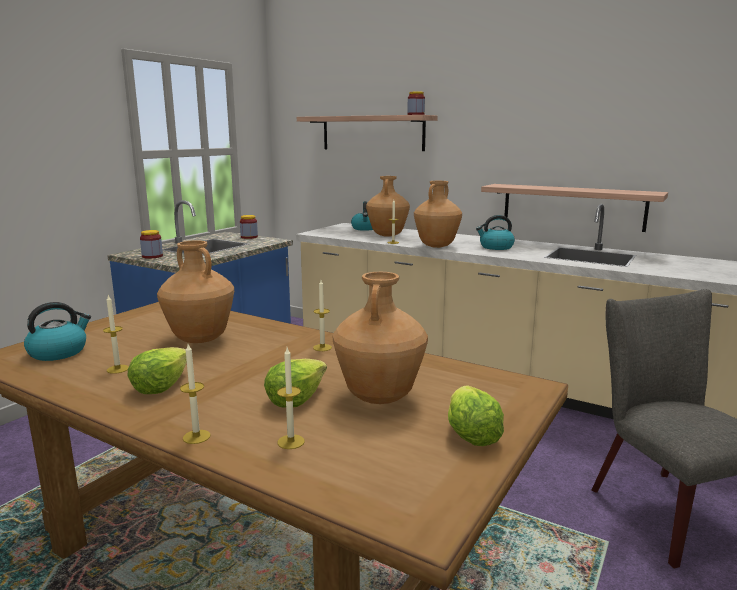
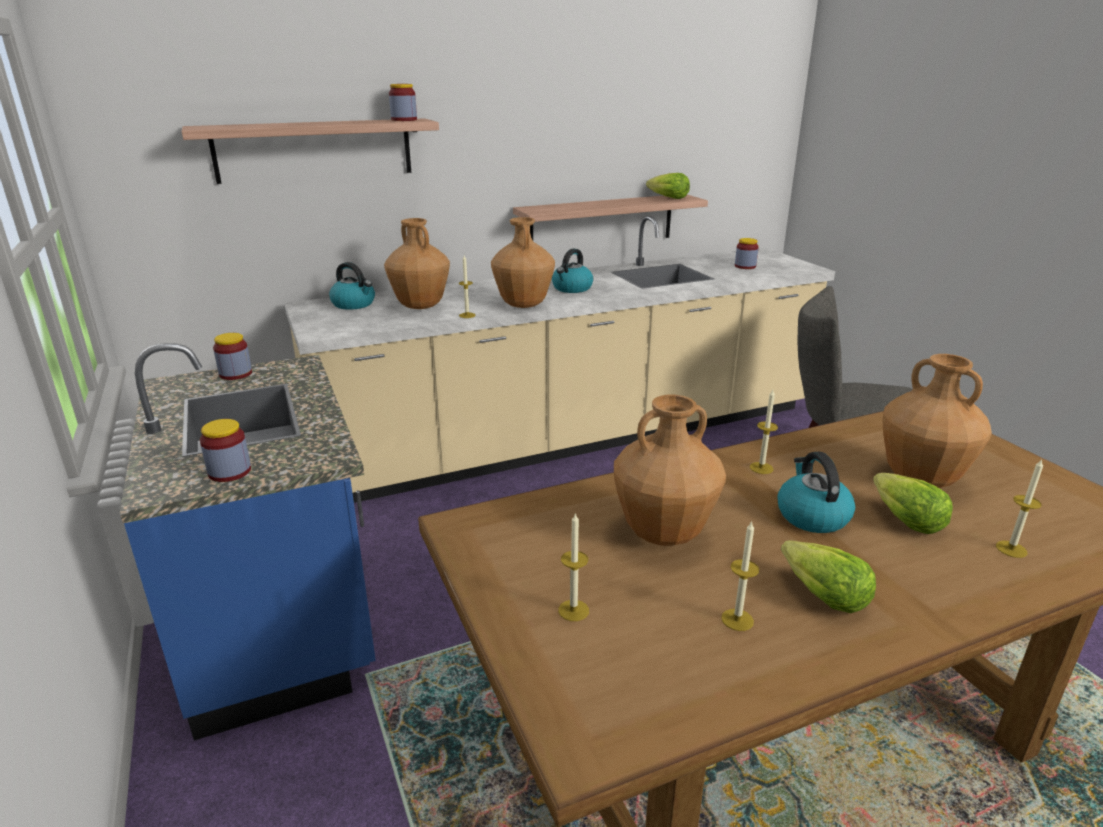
camera: 55 degrees left, 10 degrees up
(59, 352) = (613, 667): kettle -> kettle (811, 515)
(196, 437) = (986, 599): candle -> candle (573, 610)
(471, 433) = (1012, 467): lettuce -> lettuce (668, 198)
(692, 268) = (745, 266): none -> jar

